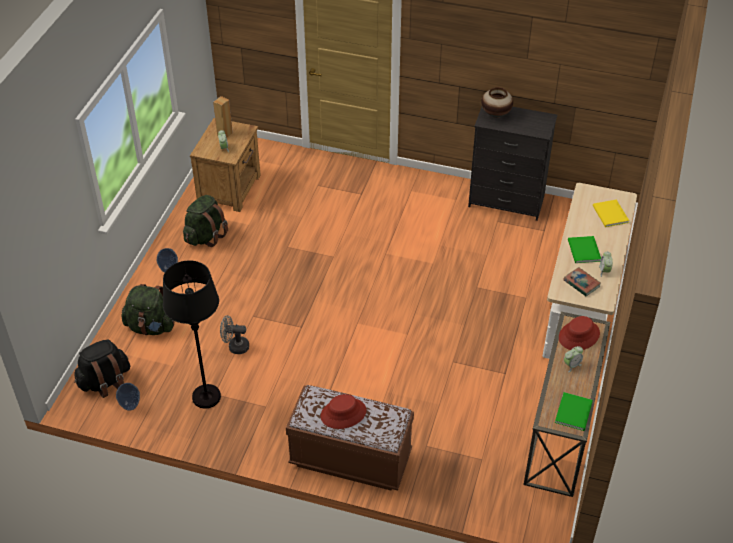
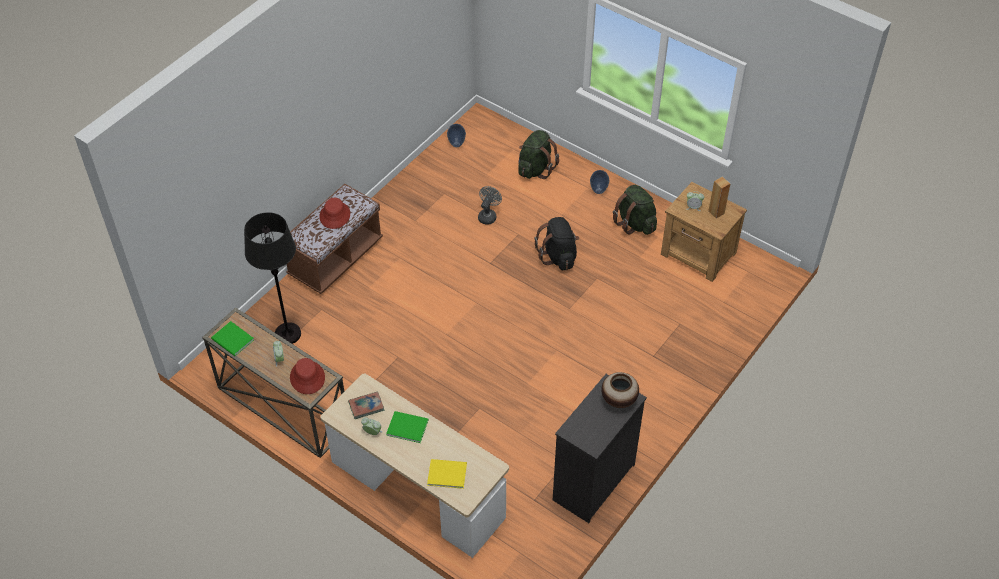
camera: 110 degrees right, 5 degrees up
(105, 382) = (489, 134): black backpack -> black backpack (558, 256)
(206, 397) = (443, 188): black floor lamp -> black floor lamp (288, 334)

